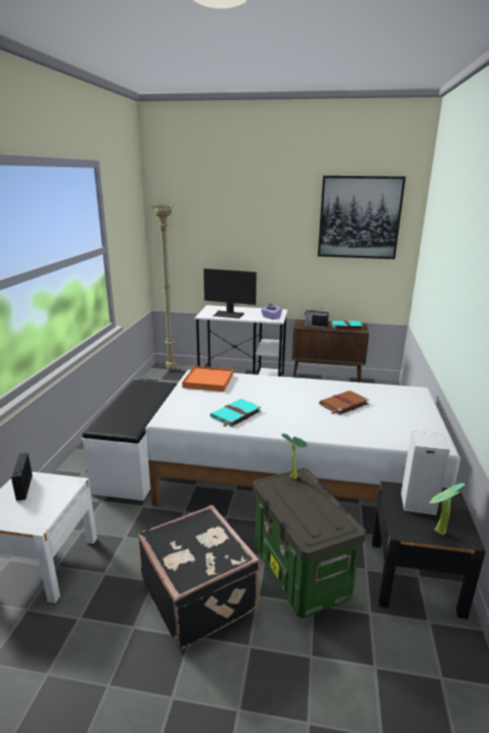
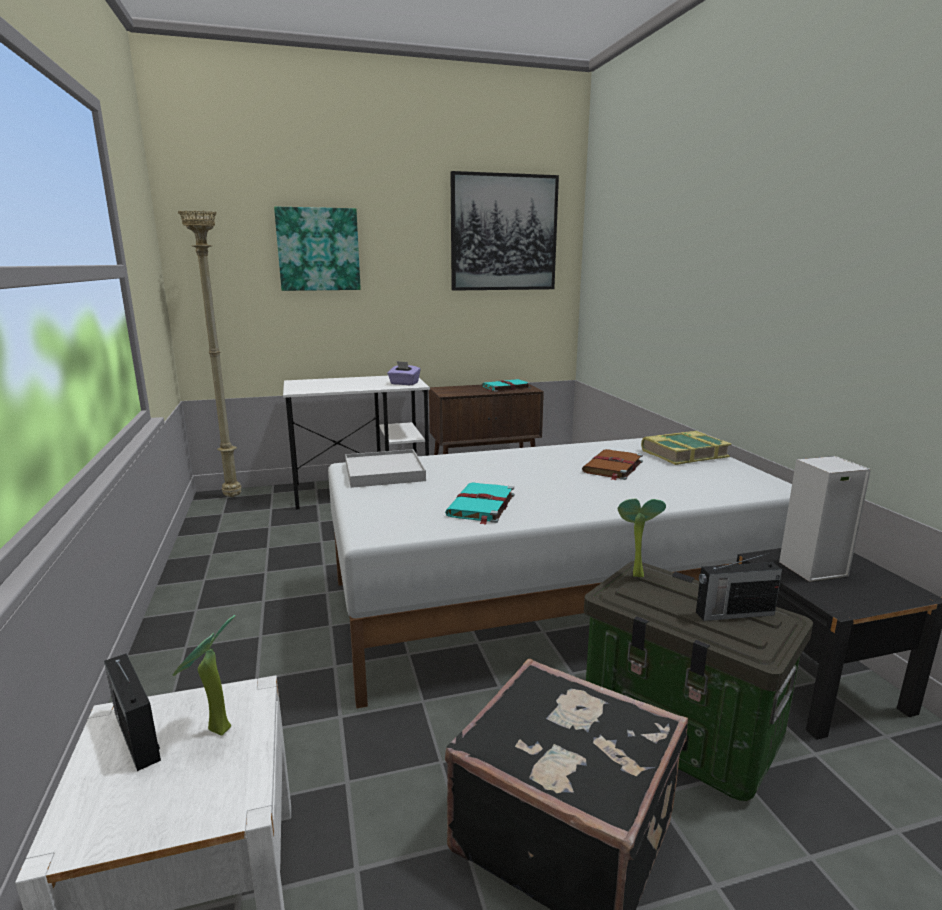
camera: 25 degrees left, 5 degrees down
(141, 461) = (281, 643): white bench -> none
(208, 381) = (384, 472): orange tray -> white tray
(228, 314) = (335, 387): monitor -> none
(232, 226) = (318, 249): none -> picture
(315, 326) = (466, 391): radio -> radio (733, 613)
(405, 404) = (683, 454): none -> book
(437, 532) = (877, 595): potted plant -> potted plant (214, 732)

